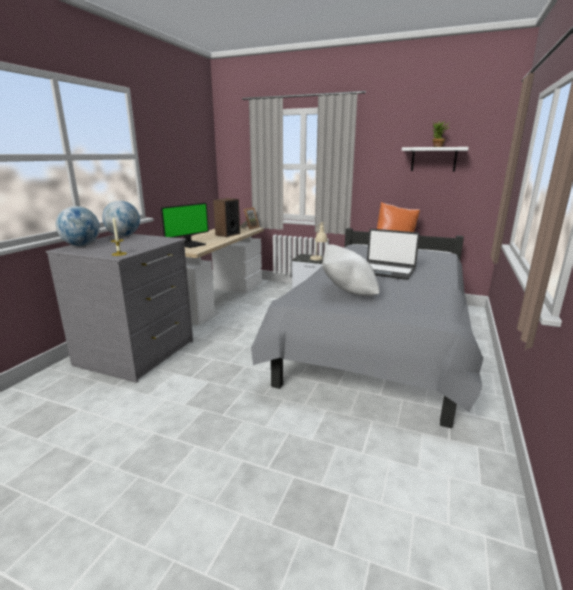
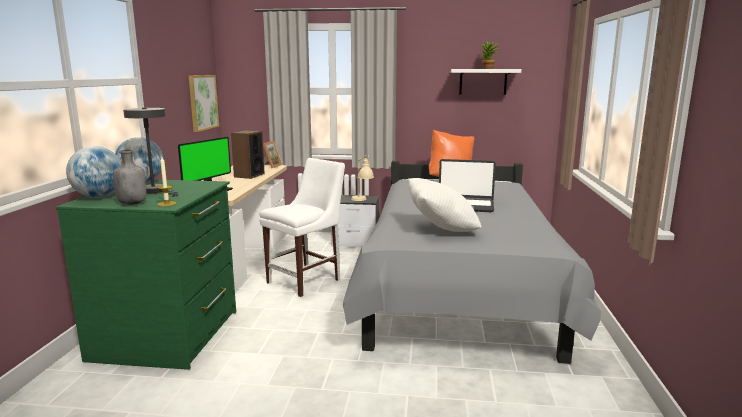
camera: 15 degrees left, 5 degrees down
(96, 252) = (132, 203): none -> grey bottle
(124, 243) = (156, 191): none -> grey table lamp
(137, 353) = (168, 335): grey dresser -> green dresser
(200, 175) = (202, 102): none -> picture
(258, 321) = (307, 280): none -> white chair

